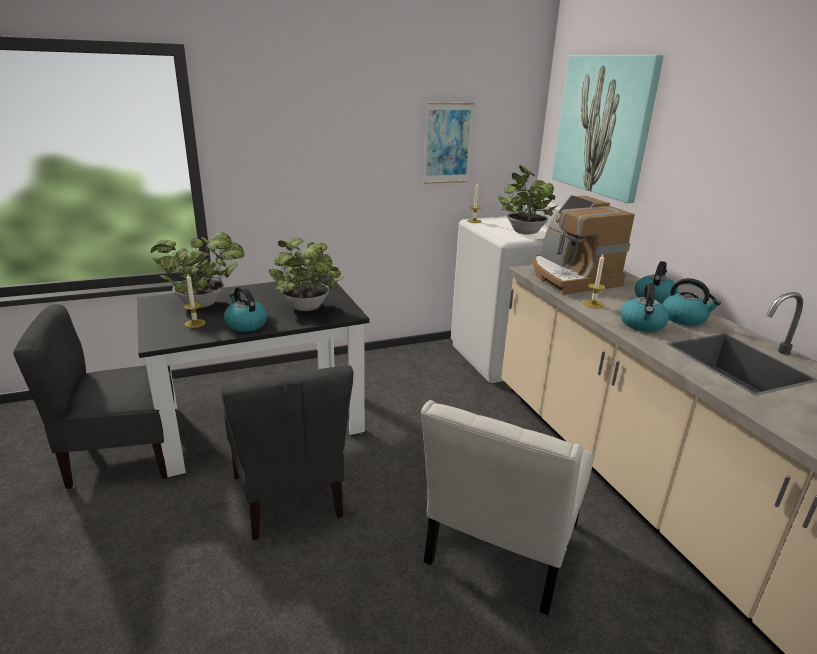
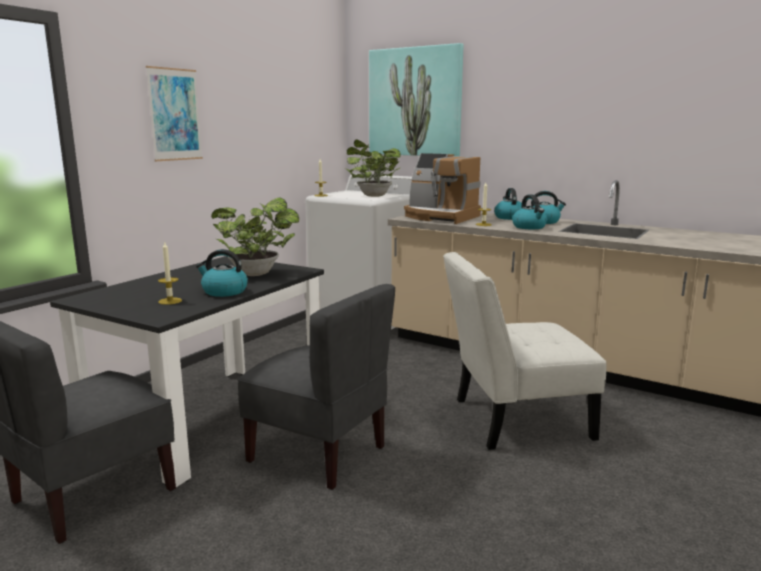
camera: 35 degrees left, 10 degrees down
(204, 304) = (146, 290): potted plant -> none
(447, 143) = (285, 126): picture -> picture (174, 114)
(499, 549) = (513, 420): white chair -> white chair turned 90 degrees clockwise

